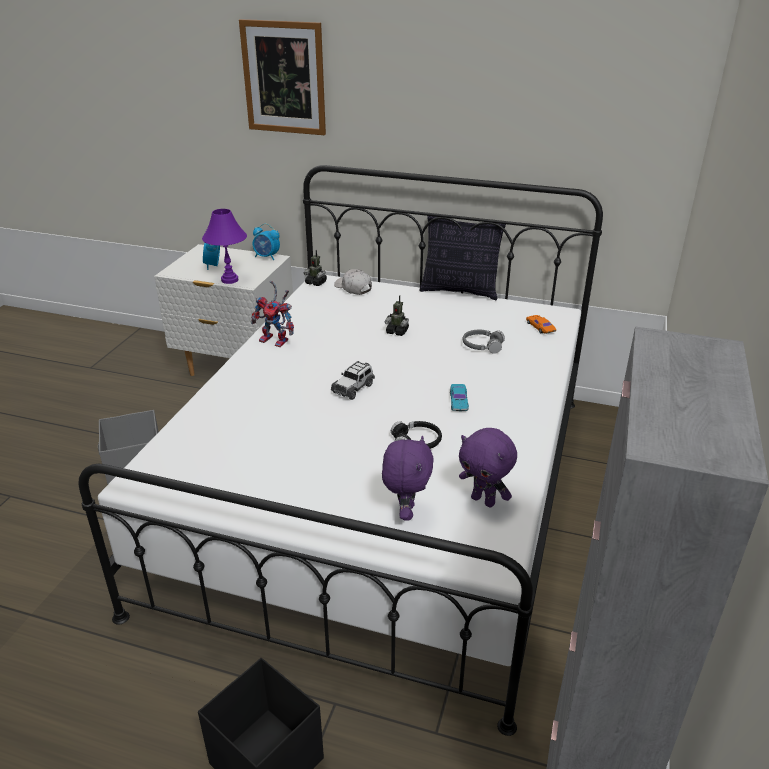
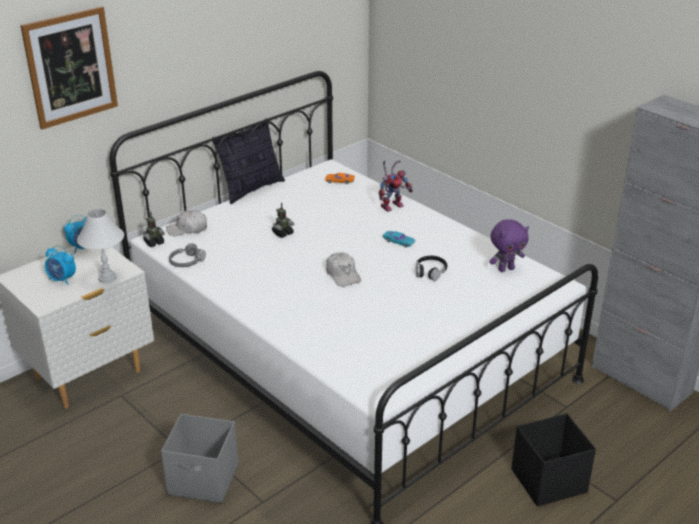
camera: 60 degrees left, 0 degrees up
(229, 280) = (107, 278): purple table lamp -> white table lamp
(277, 340) = (235, 287): toy robot -> toy robot (392, 205)
(353, 388) = (343, 275): toy car -> white cap
(405, 512) = (496, 298): purple plush toy -> none
(482, 346) = (340, 209): grey headphones -> grey headphones (187, 261)

